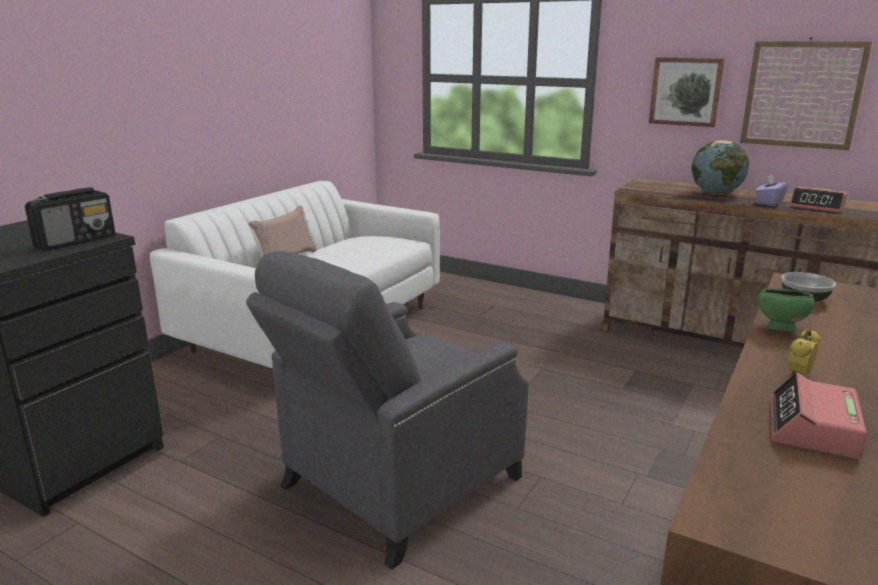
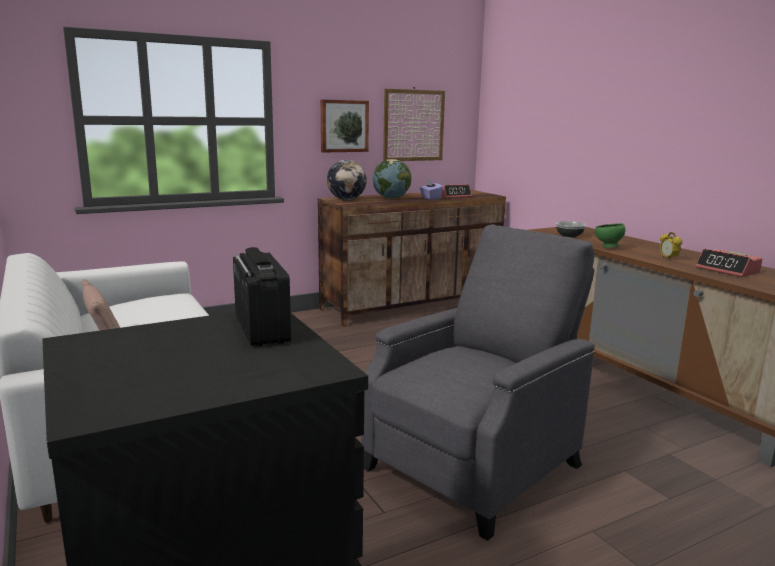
camera: 60 degrees left, 5 degrees down
(395, 485) = (478, 464): grey armchair -> grey armchair turned 120 degrees counterclockwise
(656, 184) = (346, 199): none -> globe

